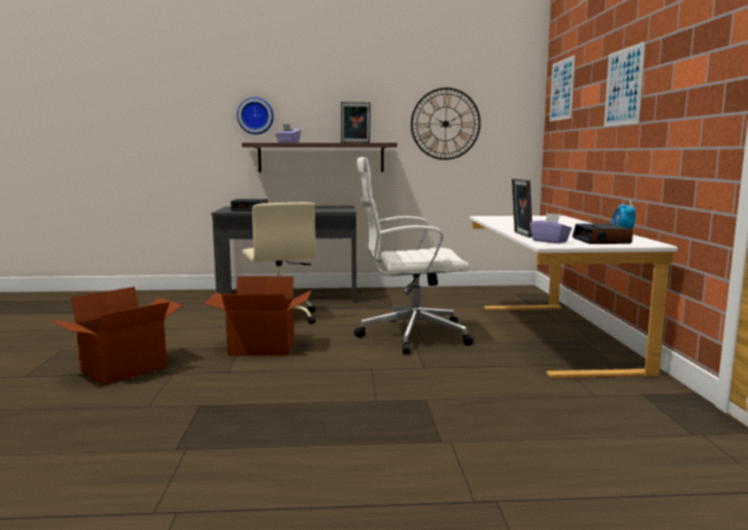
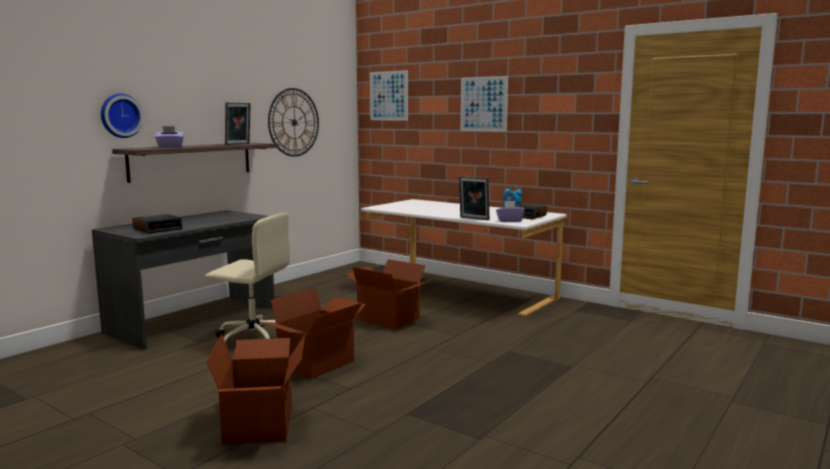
camera: 50 degrees left, 0 degrees up
(410, 335) = (389, 319): white office chair -> cardboard box

